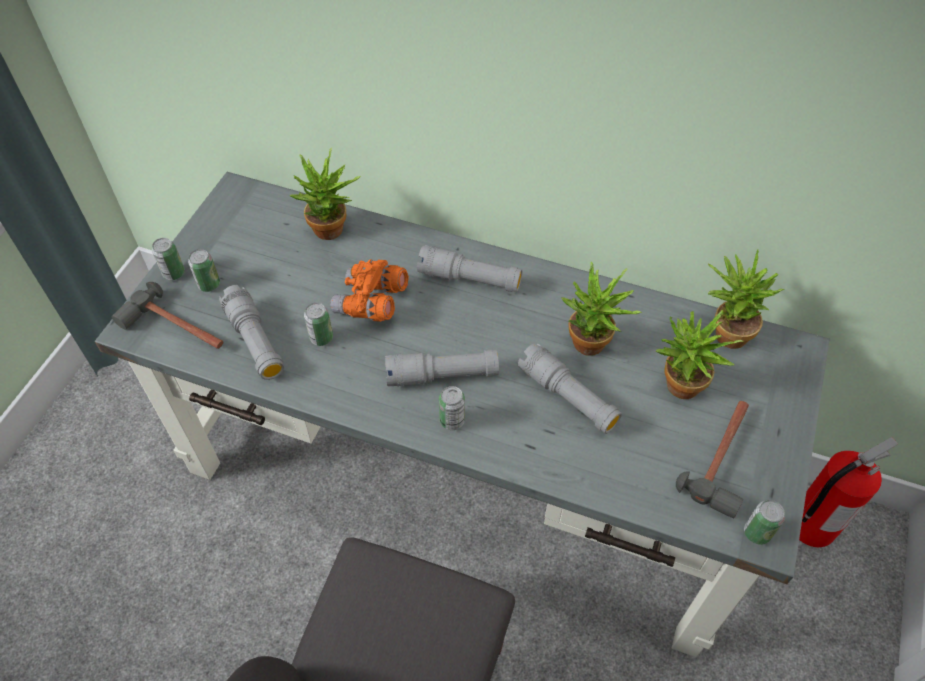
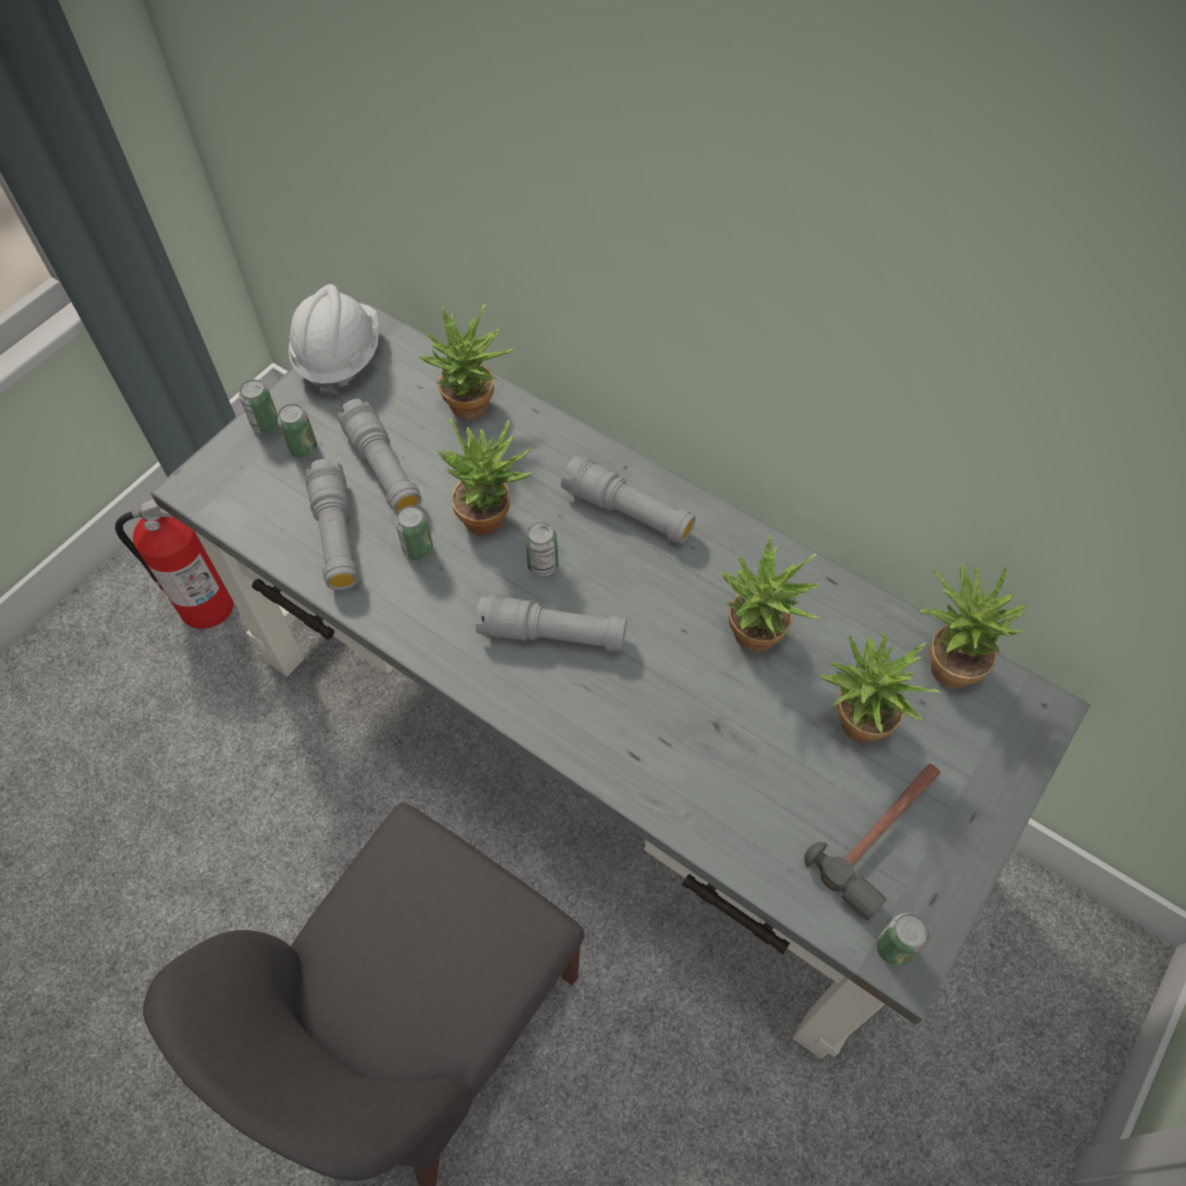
camera: 15 degrees right, 5 degrees up
(176, 329) = (248, 498): hammer -> none
(216, 214) = (339, 357): none -> white hard hat
(371, 303) = (493, 517): orange binoculars -> potted plant
(452, 420) = (546, 697): can -> can (542, 565)
(568, 397) = (704, 701): grey flashlight -> grey flashlight (383, 468)
(810, 525) = (1031, 928): fire extinguisher -> fire extinguisher (206, 605)

